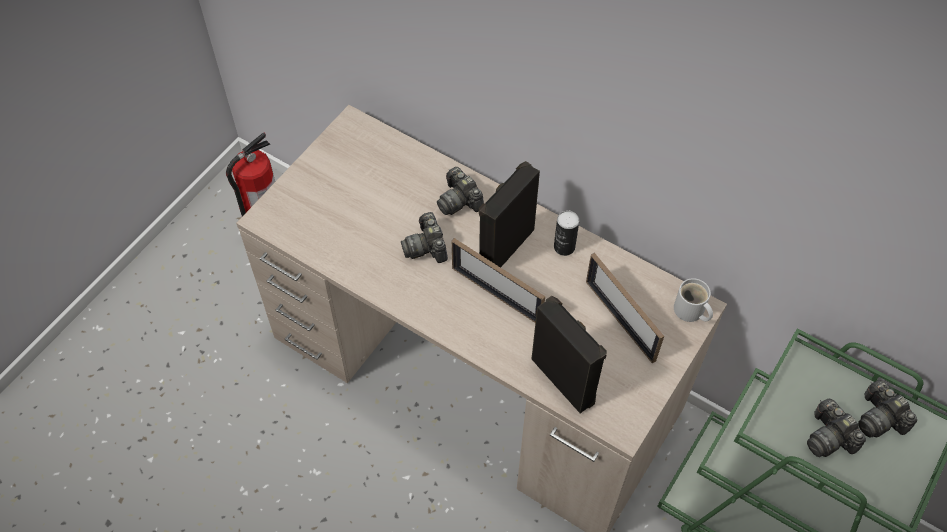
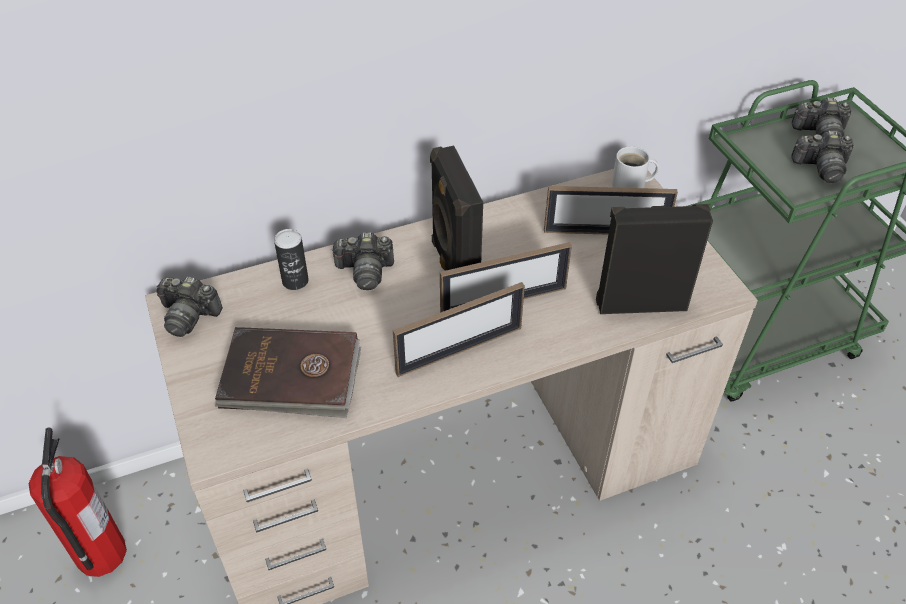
camera: 55 degrees left, 10 degrees down
(343, 218) = (291, 376): none -> brown book
(426, 247) = (396, 325): camera -> camera (189, 315)
(432, 294) = (459, 350): none -> picture frame
(564, 247) = (492, 226): can -> can (295, 281)

